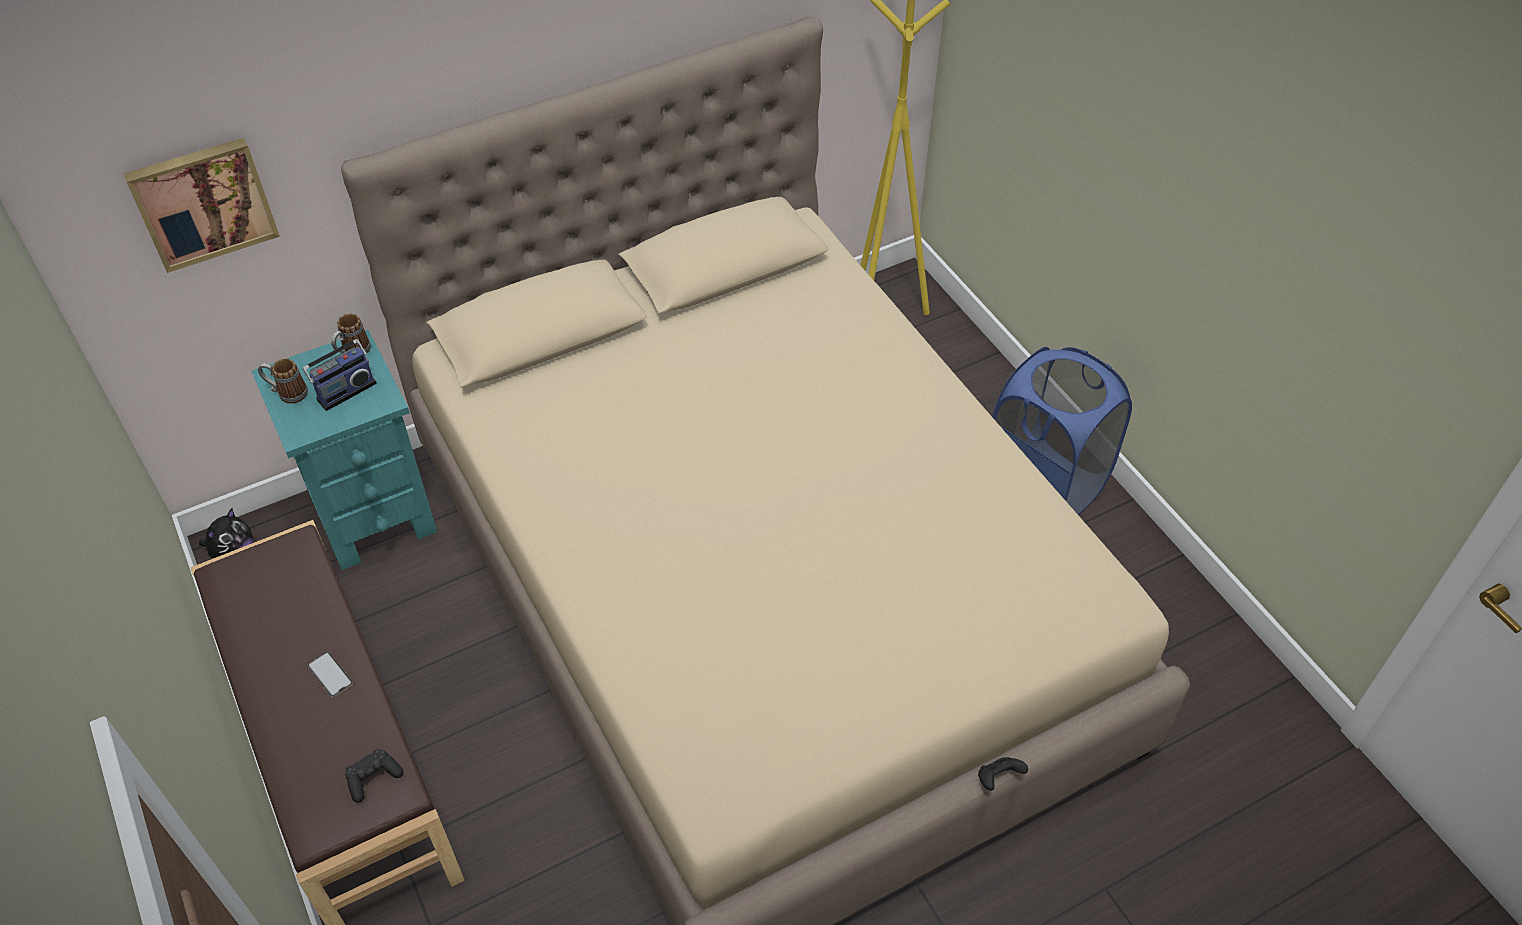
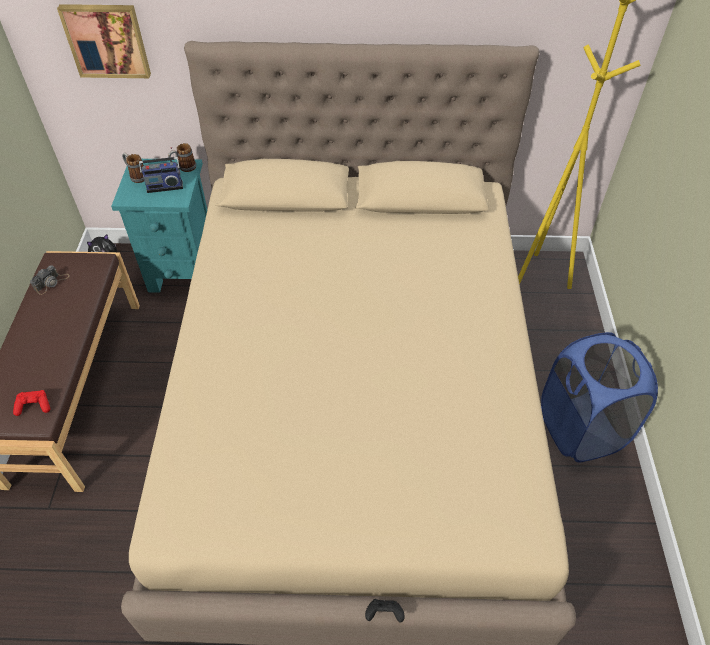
camera: 30 degrees right, 0 degrees up
(248, 606) = (51, 282): none -> camera
(330, 674) = (59, 337): phone -> none
(373, 778) = (34, 406): black game controller -> red game controller

